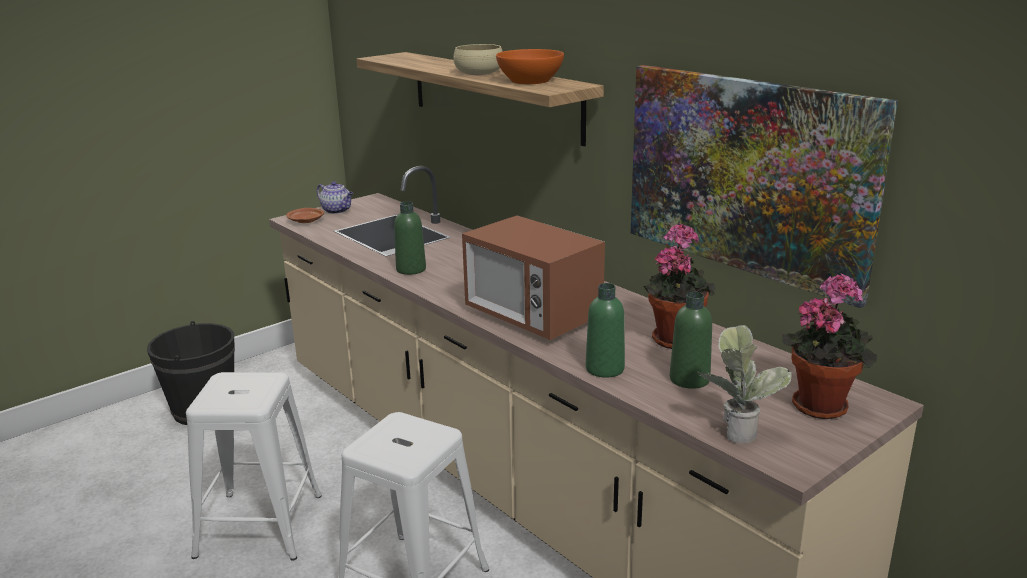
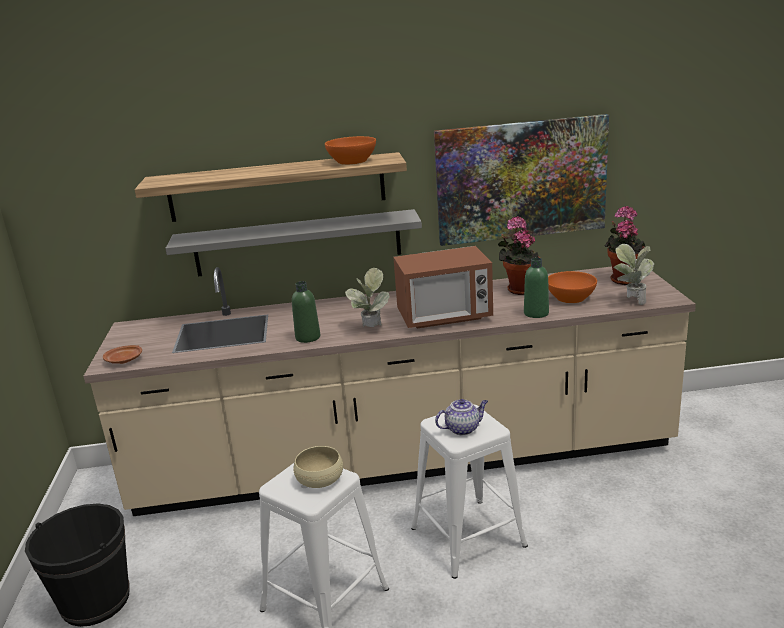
camera: 55 degrees left, 0 degrees up
(337, 210) = (125, 344): teapot -> teapot (463, 428)
(456, 291) = (370, 330): none -> potted plant
(479, 73) = (293, 168): beige bowl -> beige bowl (320, 479)
(505, 169) = (298, 243): none -> grey shelf
(689, 379) = (570, 298): green bottle -> orange bowl

